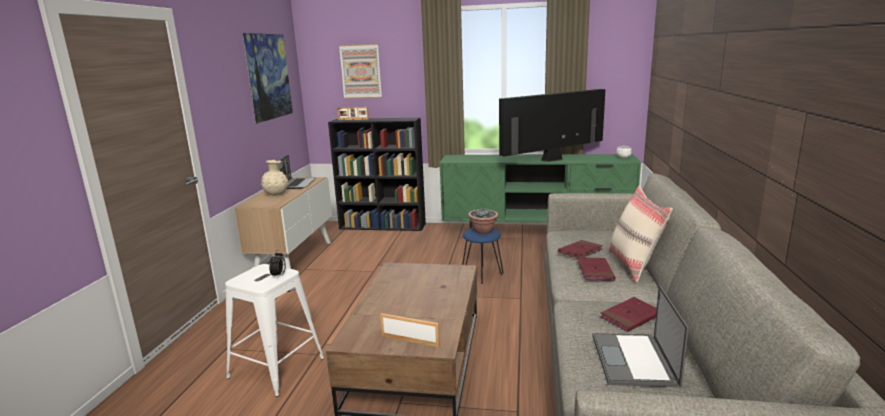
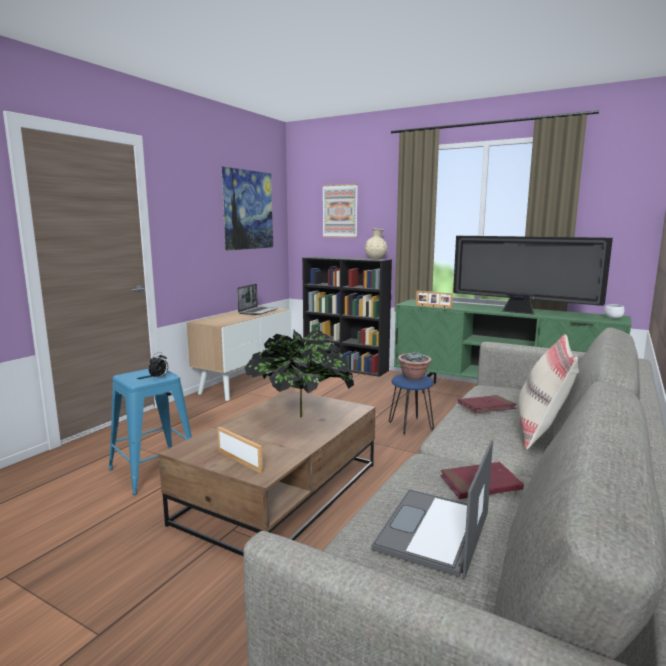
camera: 20 degrees right, 5 degrees down
(276, 195) = (230, 317): beige vase -> beige vase (375, 259)
(276, 368) = (154, 471): white stool -> blue stool
(353, 119) = (326, 257): picture frame -> picture frame (433, 306)
(421, 286) = (300, 416): none -> potted plant
(552, 159) = (521, 312): television -> television turned 135 degrees counterclockwise
(595, 271) = (484, 429): red book -> none

